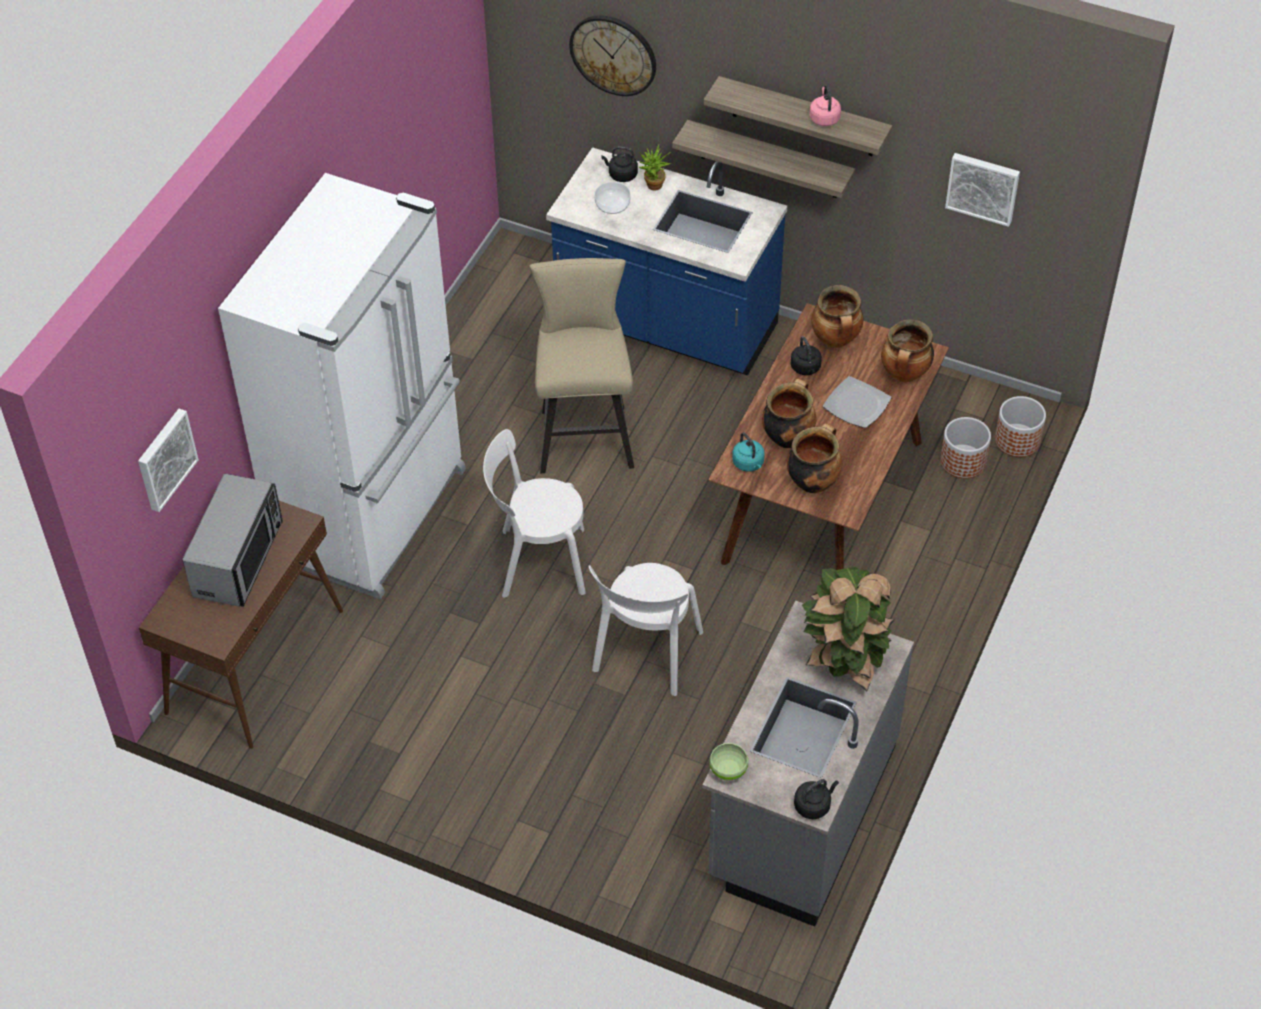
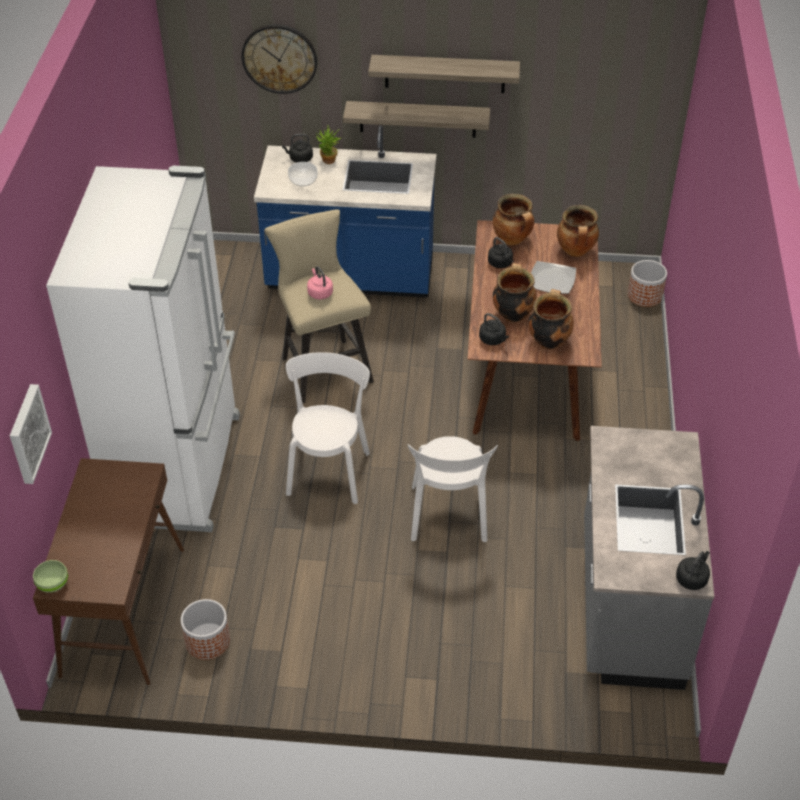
camera: 20 degrees left, 5 degrees down
(239, 559) = (103, 516): microwave -> none
(537, 562) = (329, 469): white chair -> white chair turned 120 degrees clockwise
(729, 770) = (610, 570): green bowl -> green bowl (54, 584)
(749, 464) = (493, 340): turquoise kettle -> black kettle
(824, 118) = (467, 66): pink kettle -> pink kettle (319, 292)
(844, 663) = (654, 462): potted plant -> none
(962, 461) = (614, 319): planter -> planter (207, 641)
(983, 187) = (596, 96): picture -> none

